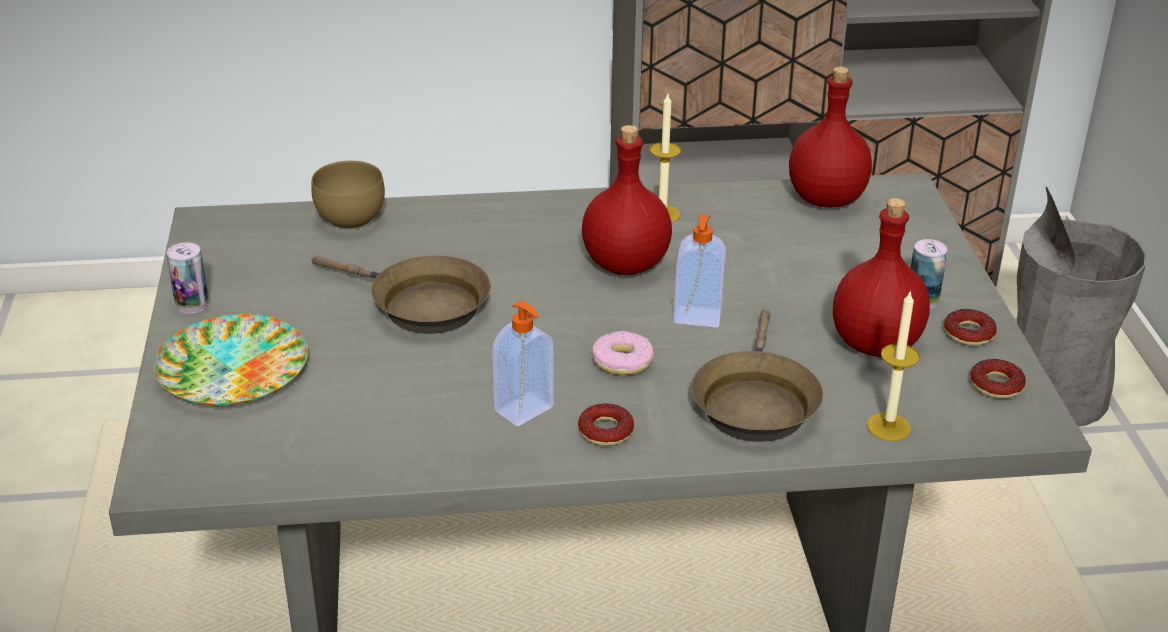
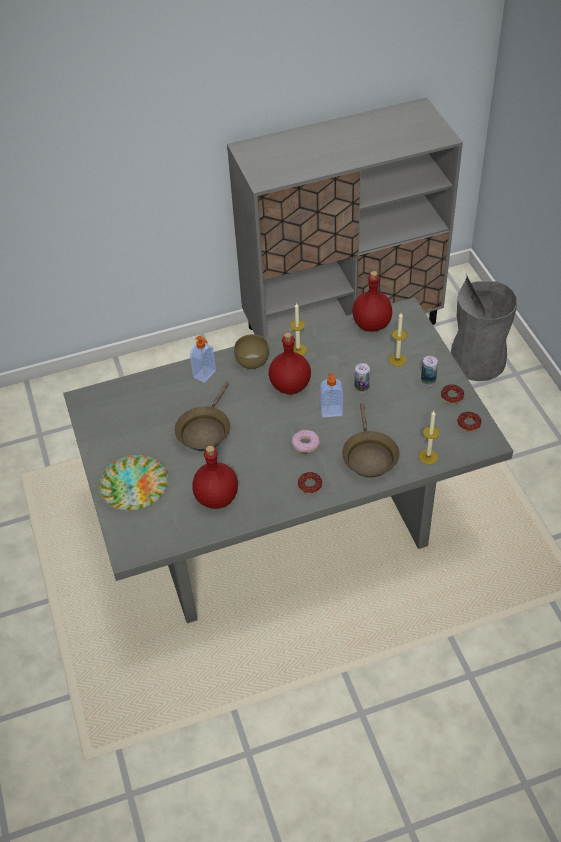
camera: 10 degrees left, 15 degrees up
(192, 304) = (99, 452): can -> can (362, 388)
(348, 220) = (150, 384): brown bowl -> brown bowl (251, 363)
(421, 305) = (205, 430): brown frying pan -> brown frying pan turned 90 degrees clockwise
(525, 410) = (272, 481): soap dispenser -> soap dispenser (205, 374)
(864, 258) = (397, 360): none -> candle
(876, 343) = (413, 410): red bottle -> red bottle (217, 497)

